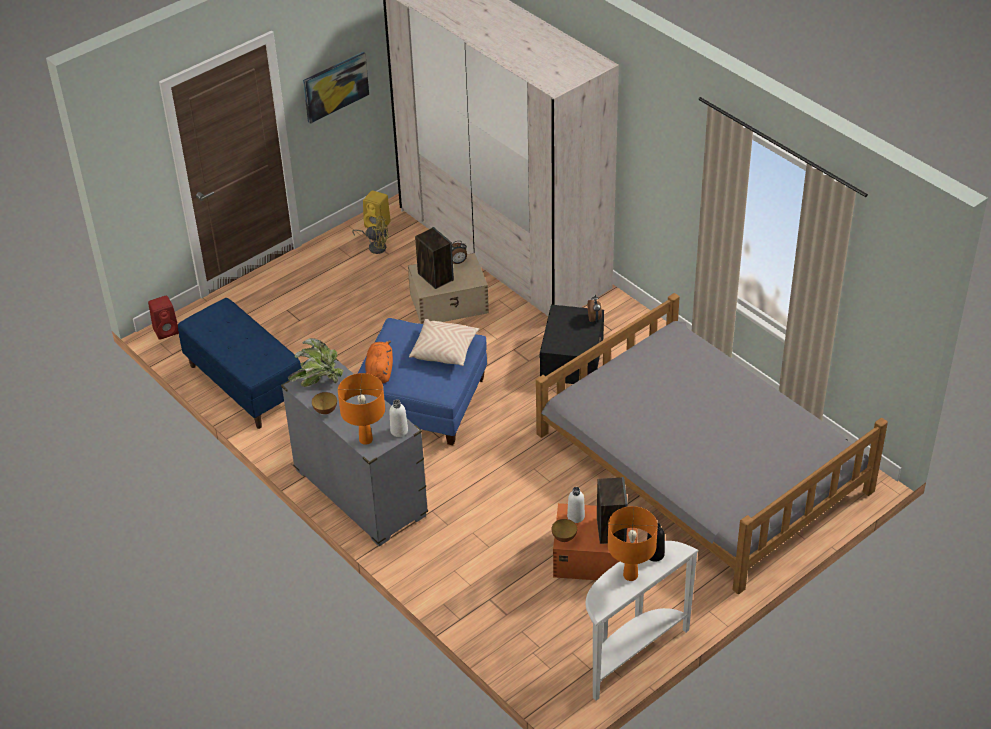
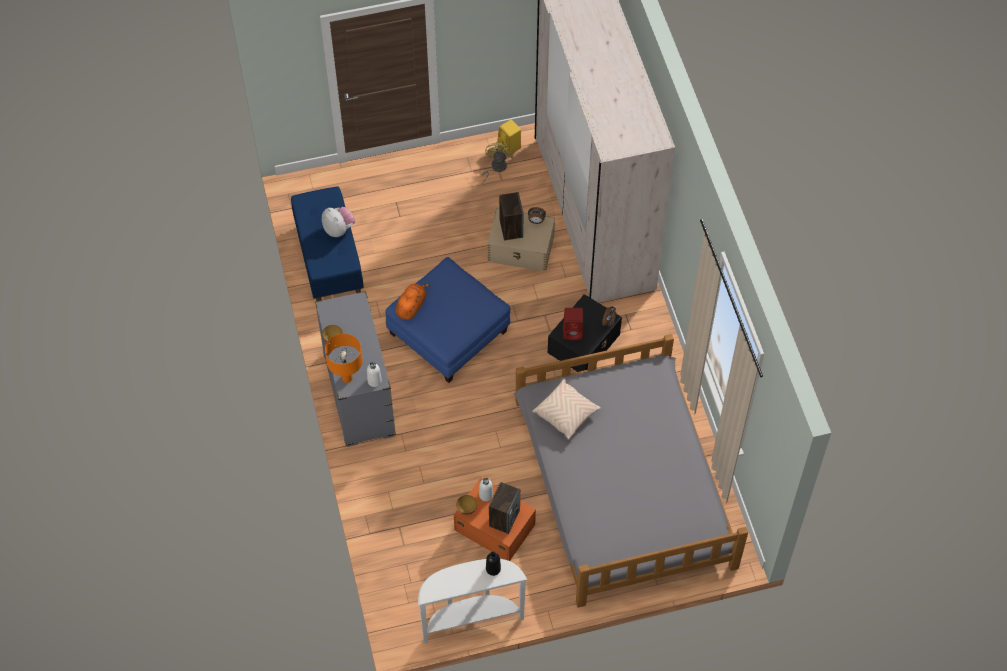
camera: 25 degrees right, 15 degrees up
(167, 330) = (298, 183): red speaker -> red speaker (573, 332)
(252, 333) = (339, 229): none -> plush toy
(317, 380) = (343, 308): potted plant -> none
(335, 86) = (489, 40): picture -> none
(375, 246) = (496, 168): yellow fan -> yellow fan turned 120 degrees counterclockwise
(444, 350) = (469, 308): beige pillow -> beige pillow (566, 414)
(630, 575) = (465, 578): orange table lamp -> none

